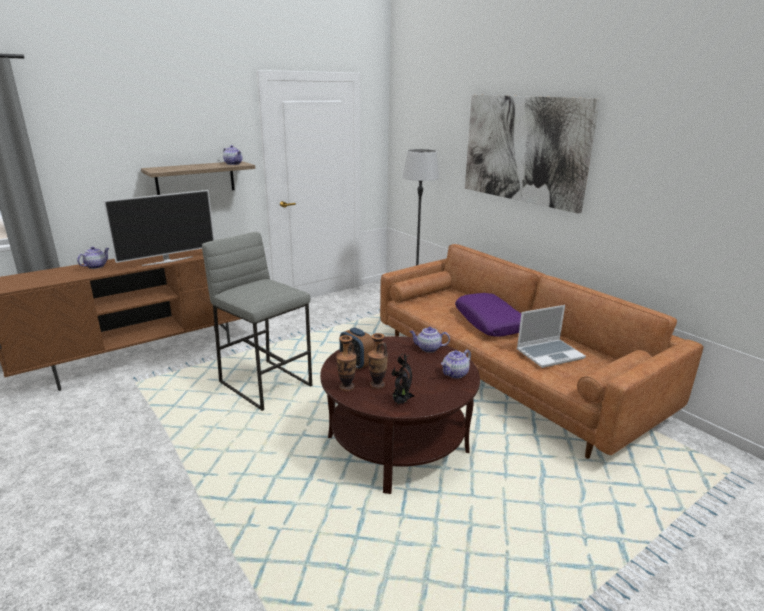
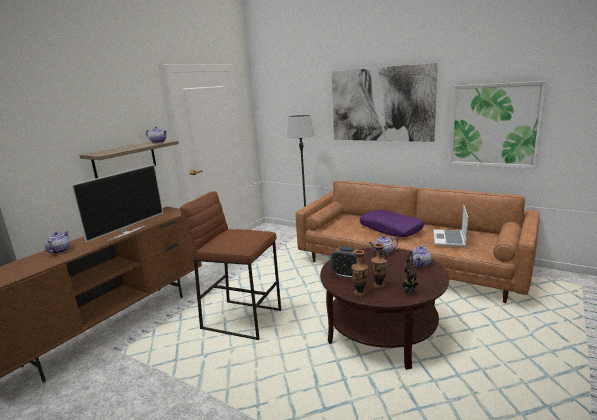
camera: 20 degrees left, 5 degrees down
(266, 384) = (242, 319): grey stool -> brown stool
(550, 354) = (450, 239): laptop -> laptop turned 150 degrees clockwise
(661, 204) = (494, 125): none -> picture

